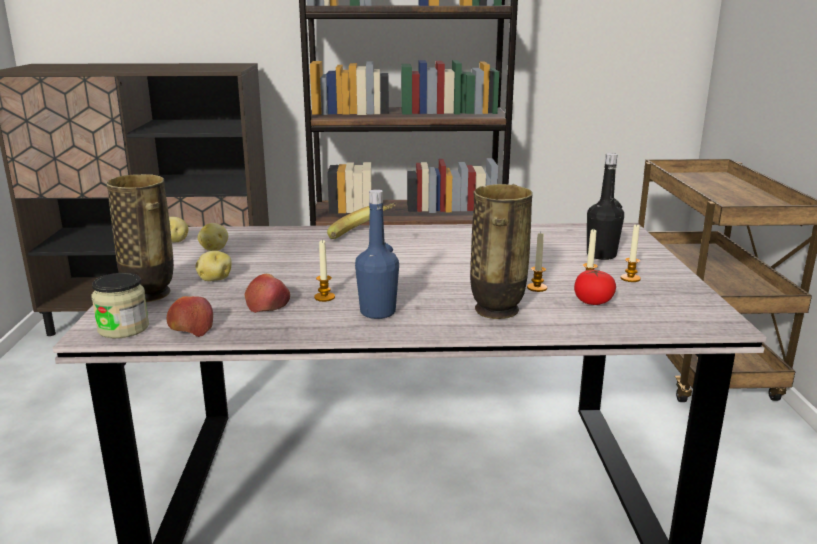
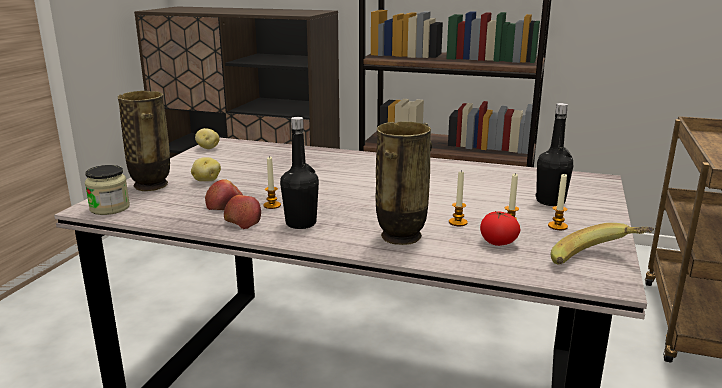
camera: 20 degrees right, 0 degrees up
(191, 328) = (153, 214): apple -> apple (242, 221)
(215, 249) = (230, 157): potato -> none
(363, 236) = (353, 160): banana -> banana (597, 263)
(378, 312) = (301, 223): blue bottle -> black bottle

